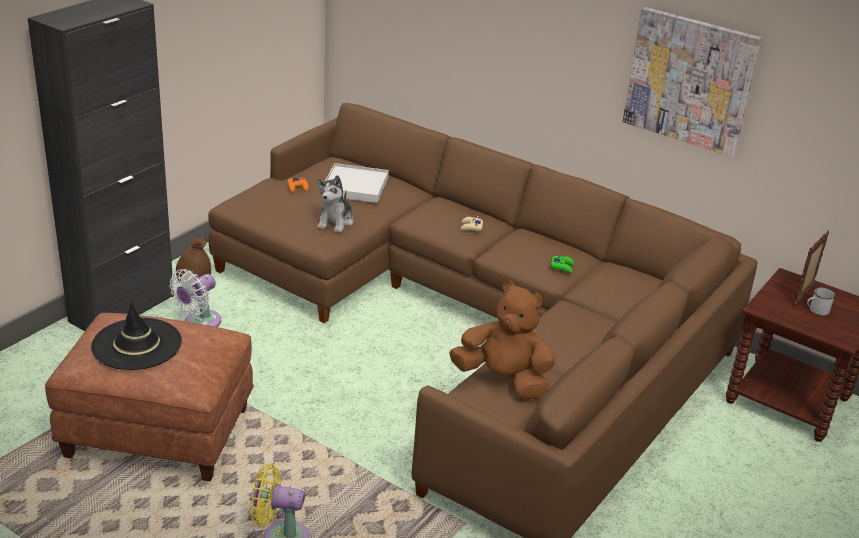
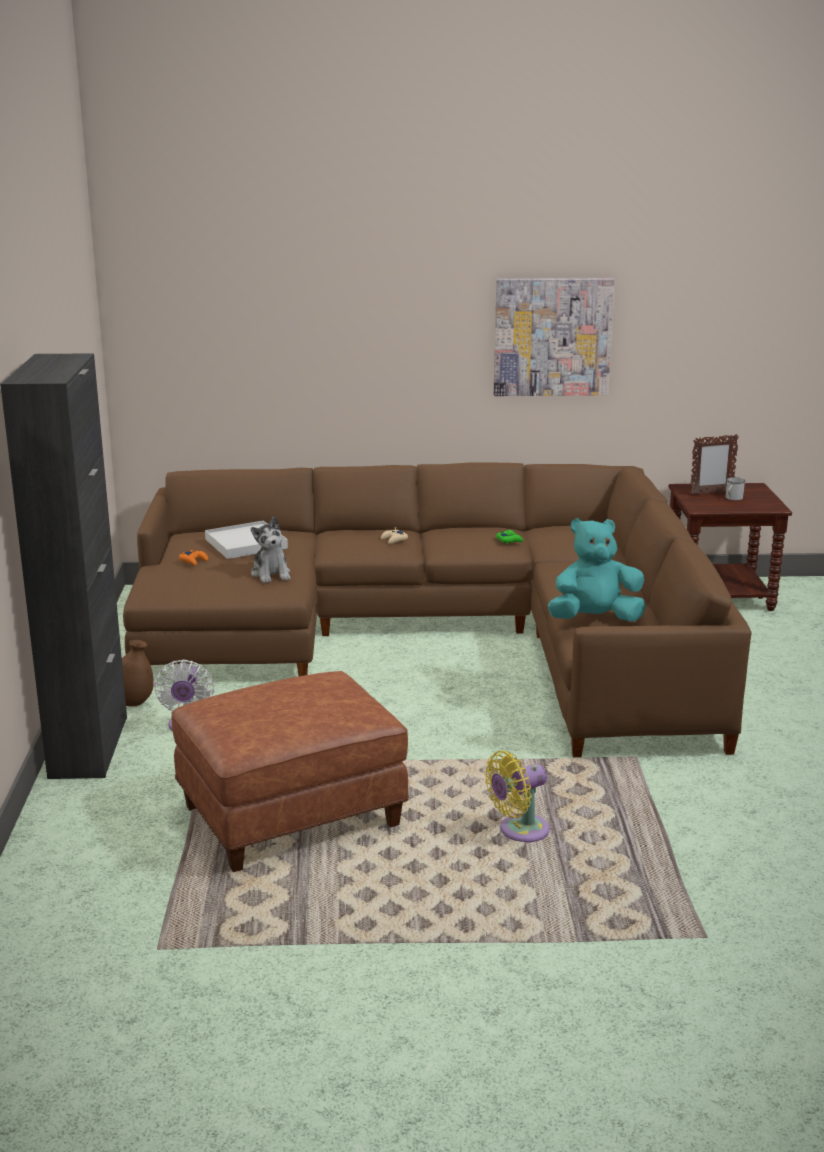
camera: 35 degrees left, 10 degrees down
(137, 344) = (273, 707): black hat -> none
(503, 380) = (594, 619): brown plush toy -> turquoise plush toy
(803, 295) = (711, 493): picture frame -> picture frame turned 105 degrees counterclockwise

